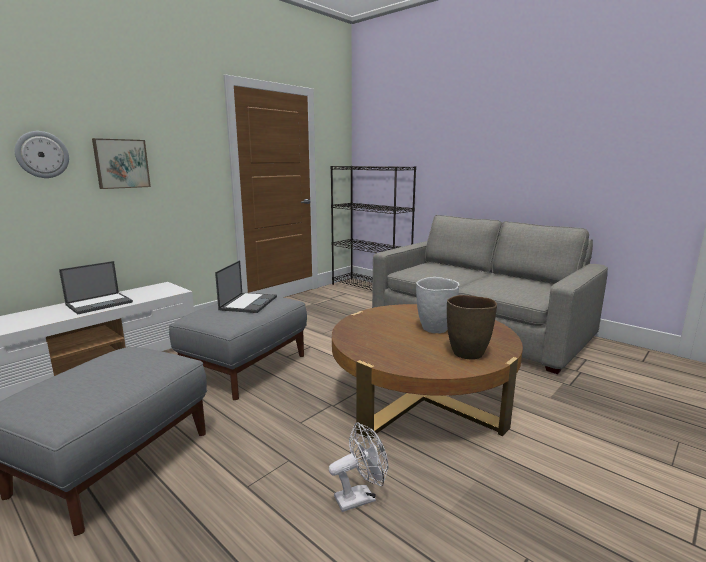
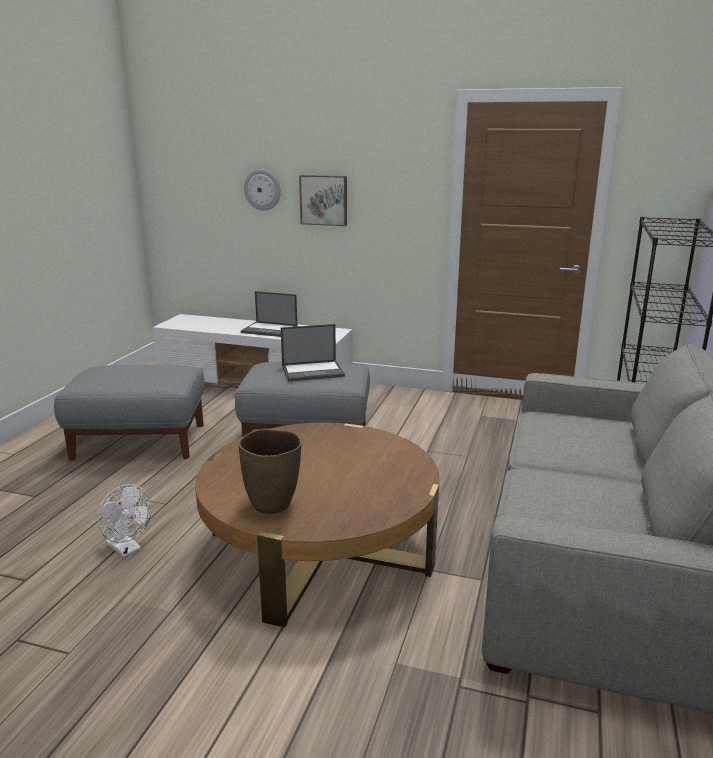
camera: 65 degrees right, 5 degrees up
(435, 329) = (338, 476): white vase -> none

